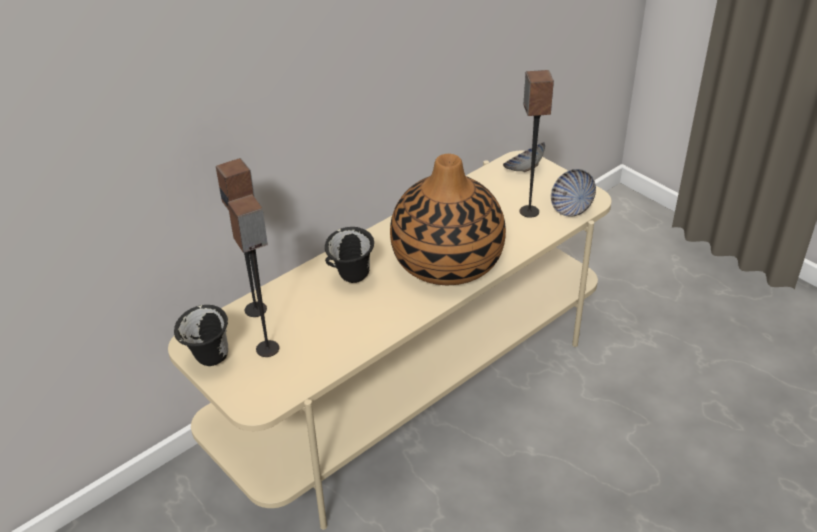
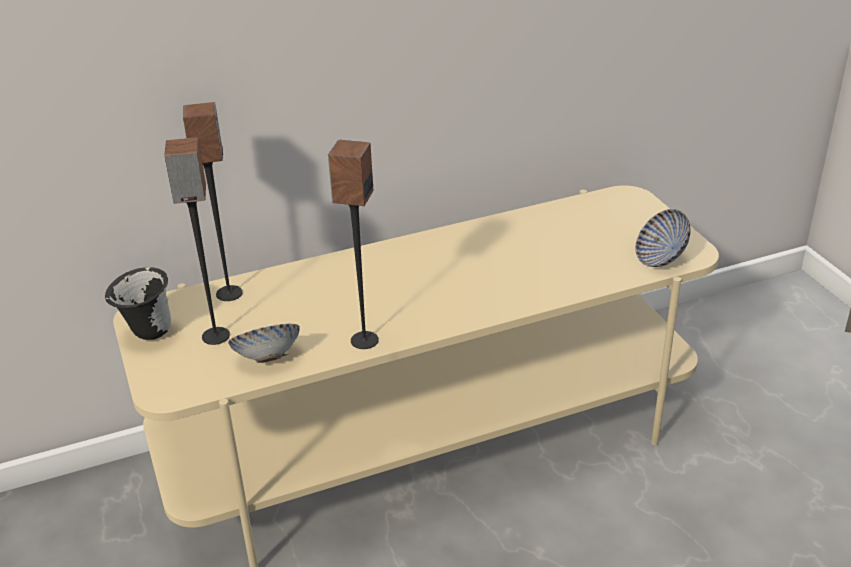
camera: 20 degrees right, 5 degrees down
(351, 279) = (352, 284): black mug -> none
(447, 262) = (472, 288): vase -> none
(523, 170) = (623, 207): bowl -> bowl (267, 358)
(528, 211) = (603, 252): speaker -> speaker (364, 340)

